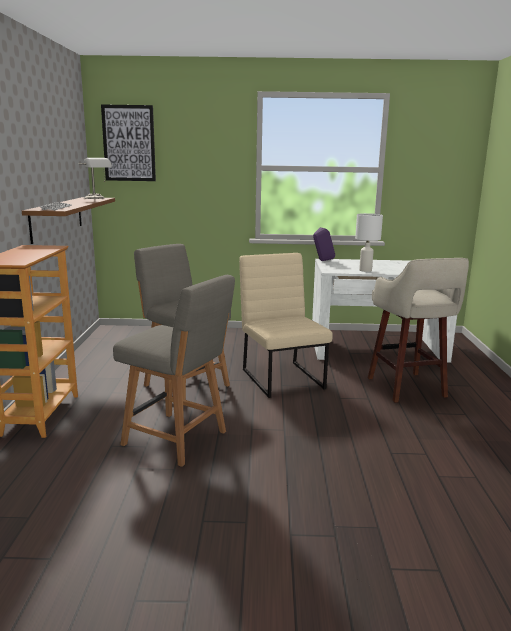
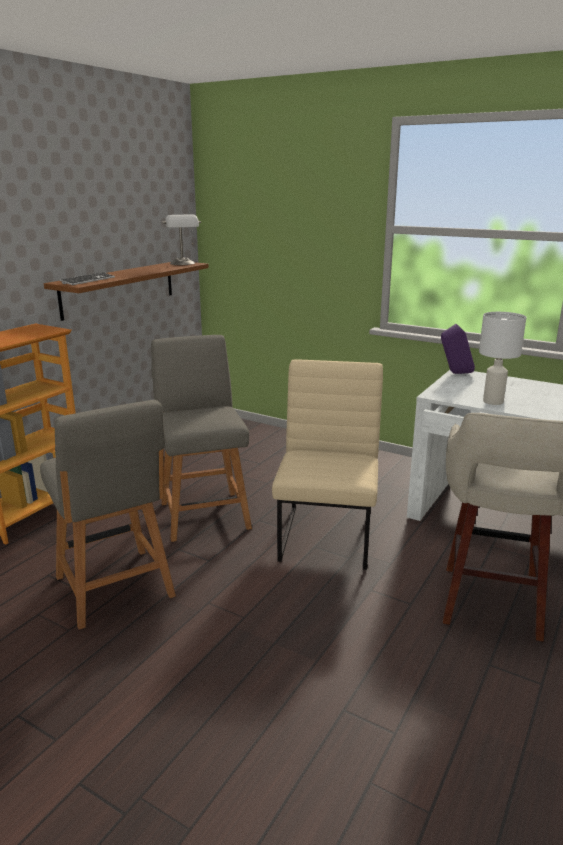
camera: 30 degrees right, 5 degrees up
(129, 143) = (237, 194): picture -> none

